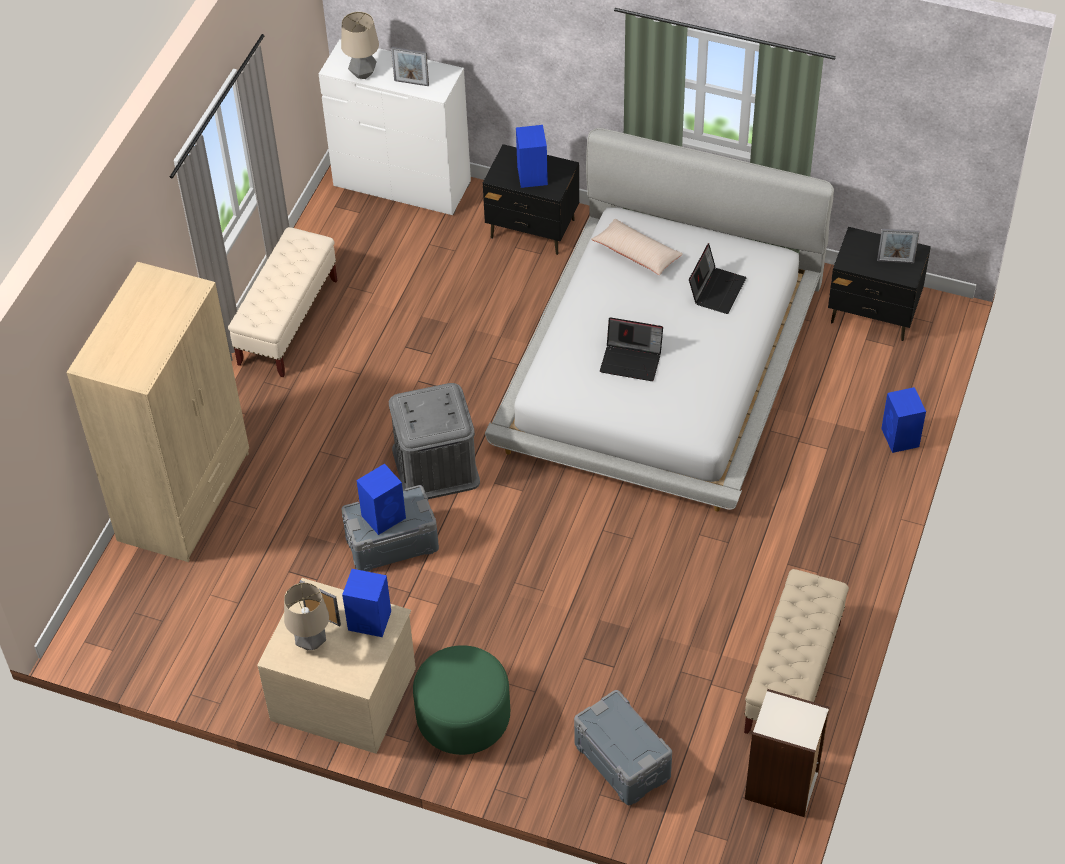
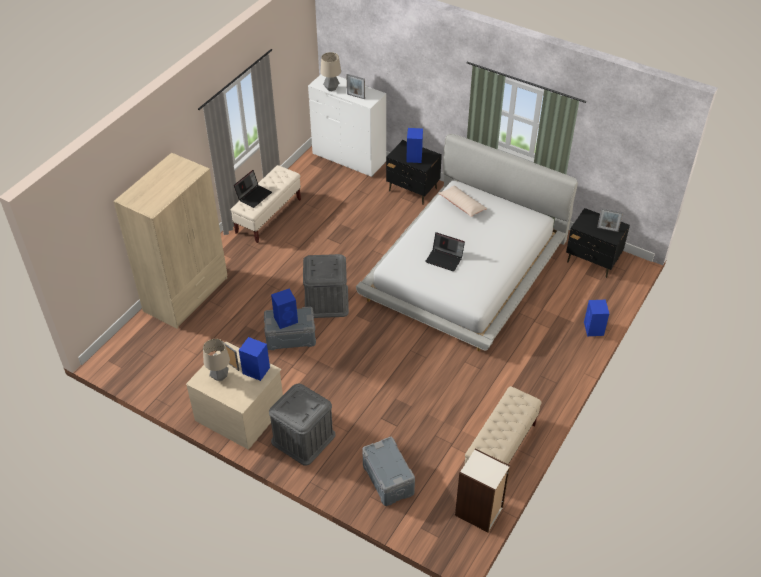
camera: 10 degrees right, 5 degrees down
(463, 717) = (303, 438): green ottoman -> grey storage box
(716, 289) = (502, 230): laptop -> laptop (254, 195)

